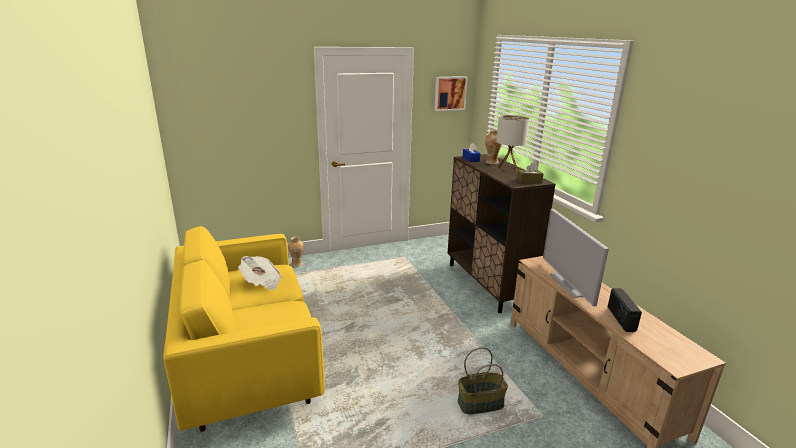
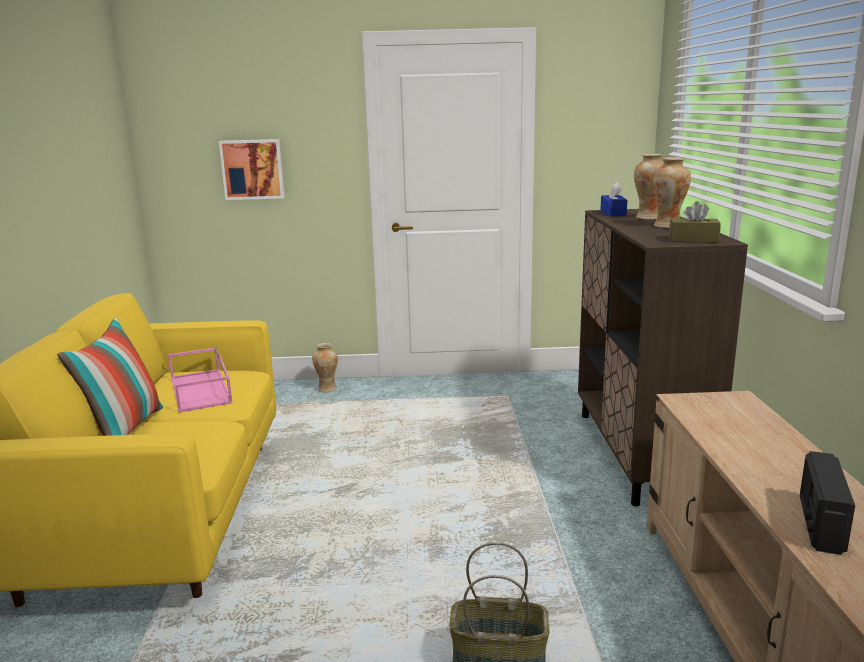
camera: 20 degrees right, 5 degrees down
(236, 315) = (124, 430): none -> pillow
(262, 282) = (202, 390): newspaper -> pink tray
(450, 93) = (607, 109): picture -> picture (252, 169)
(507, 170) = (667, 226): table lamp -> vase
(569, 284) = (737, 445): television -> none

